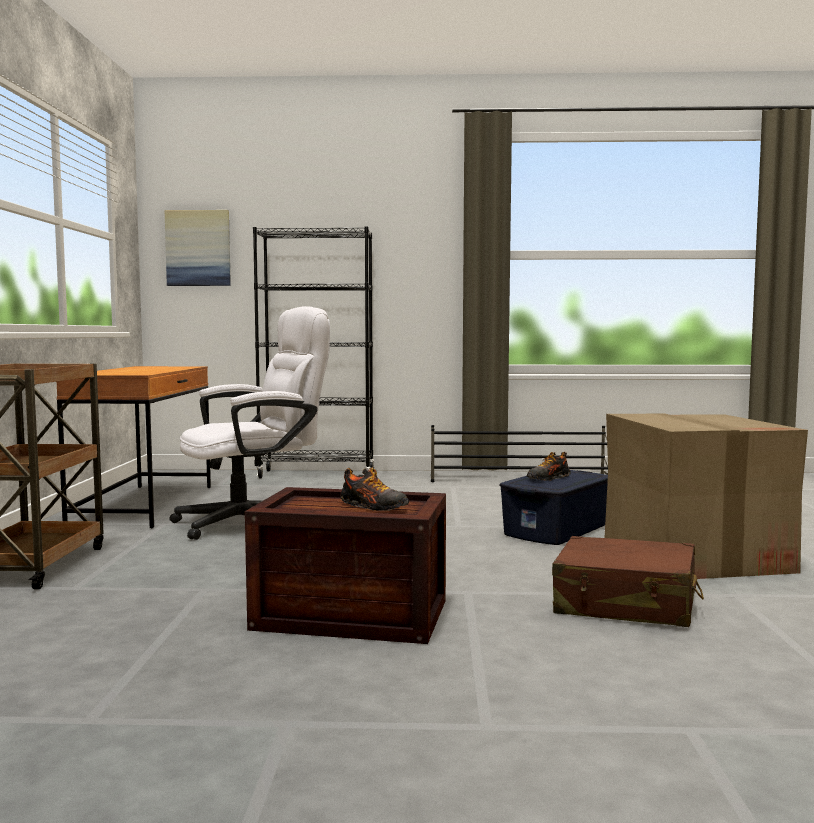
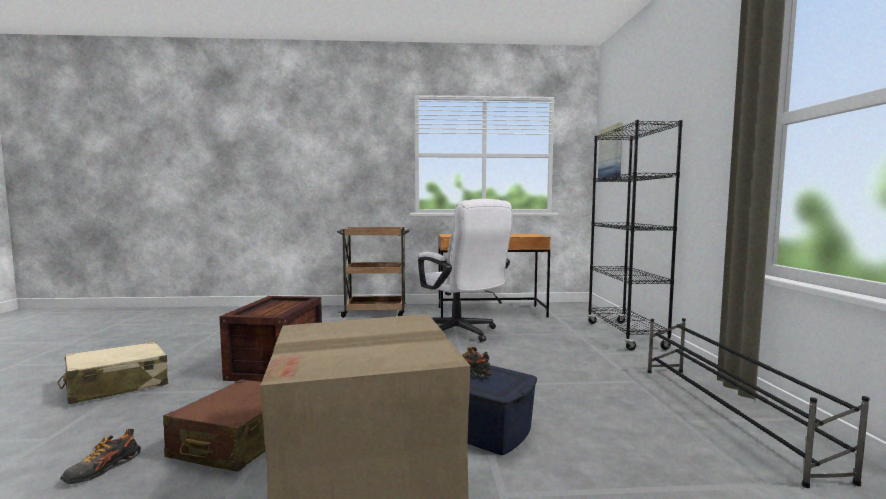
camera: 85 degrees right, 0 degrees up
(373, 507) = (270, 311): shoe -> shoe (102, 470)
(446, 743) = (117, 386): none -> beige suitcase

